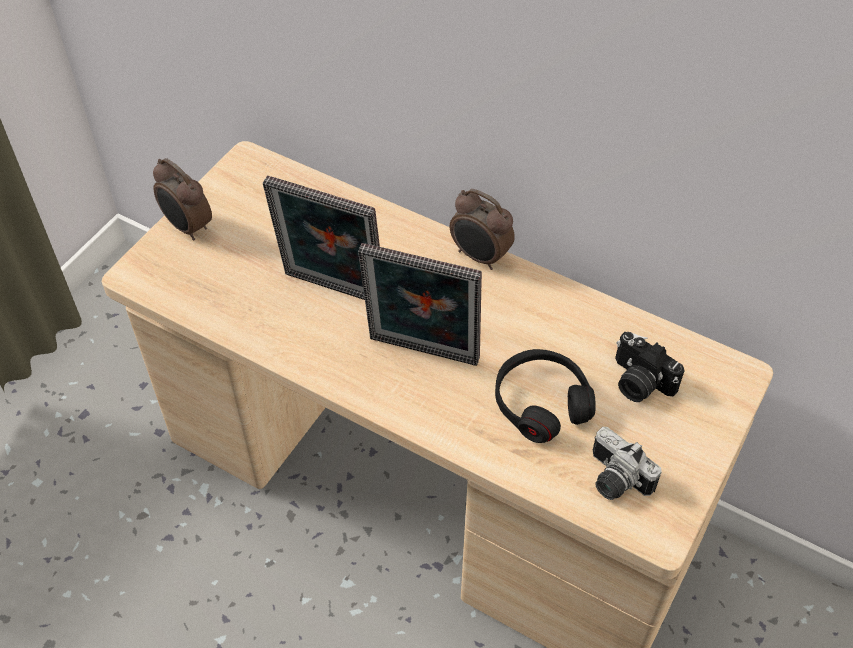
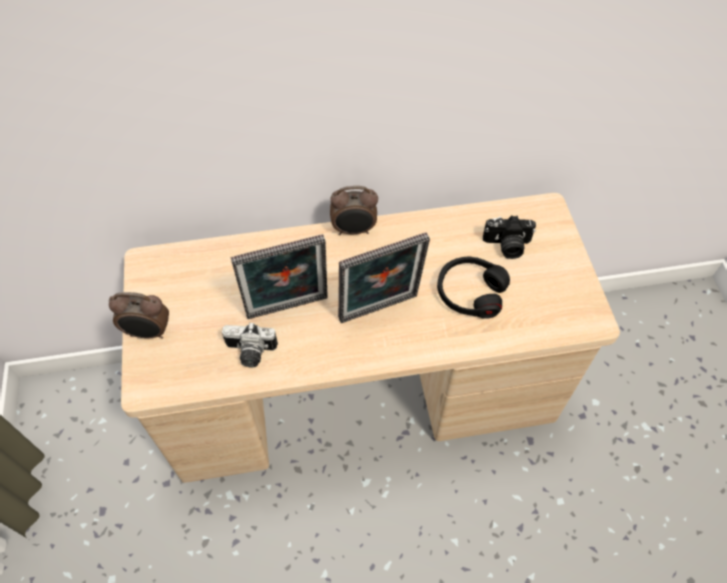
camera: 40 degrees left, 5 degrees up
(614, 480) = (547, 309): camera -> camera (250, 353)

